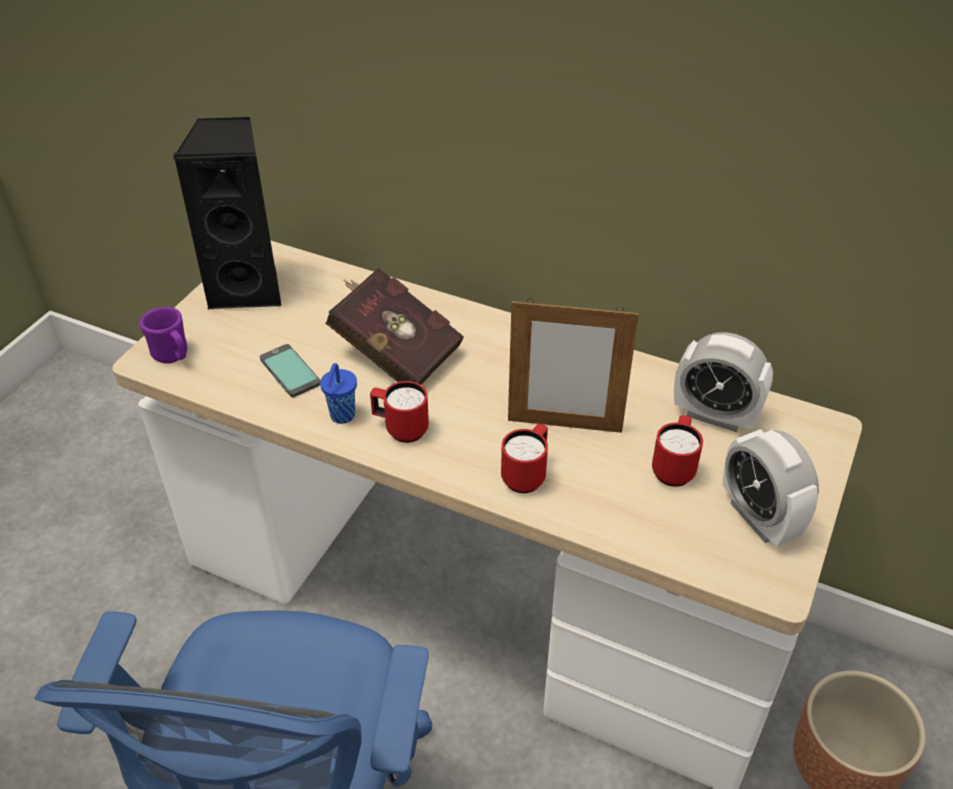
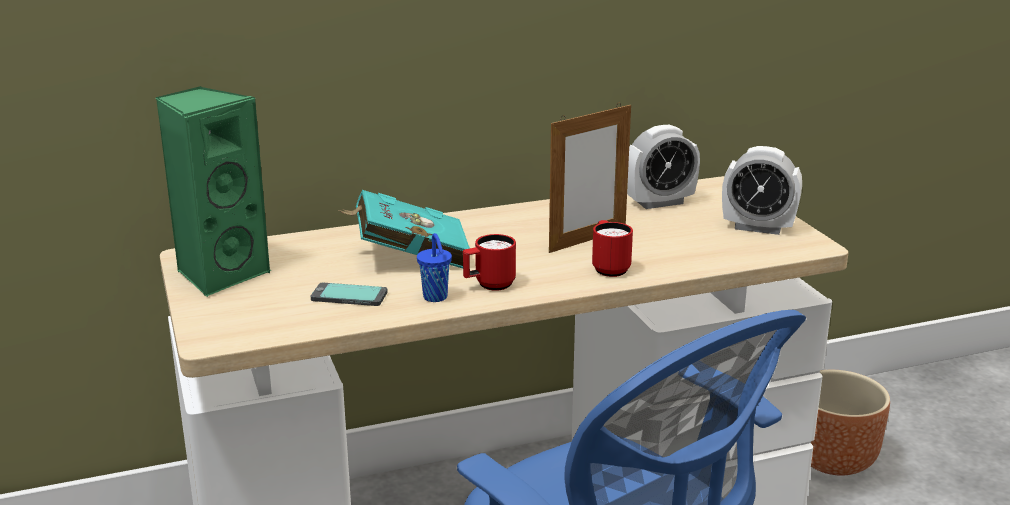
camera: 45 degrees left, 20 degrees down
(173, 356) = (230, 329): purple mug -> none
(249, 288) = (220, 274): black speaker -> green speaker
(393, 351) = (407, 257): red book -> turquoise book
(674, 468) = (681, 229): red mug -> none

